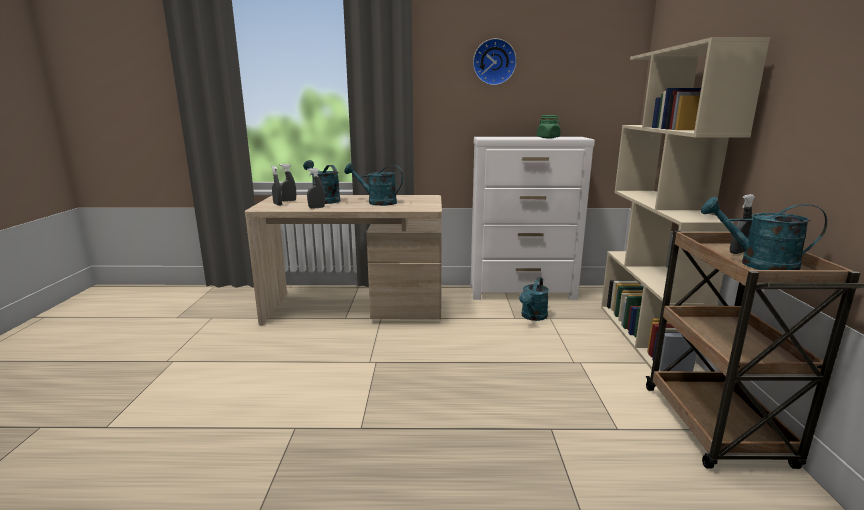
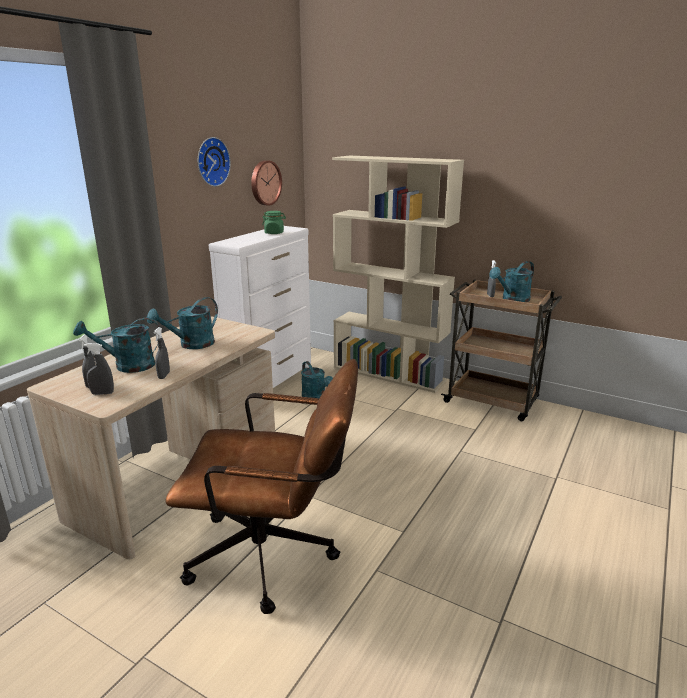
camera: 60 degrees left, 5 degrees up
(288, 373) = (275, 555): none -> brown office chair
(569, 89) = (265, 183): none -> wall clock

